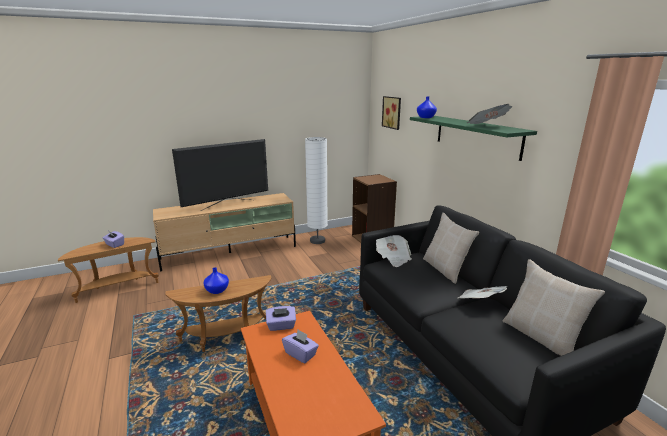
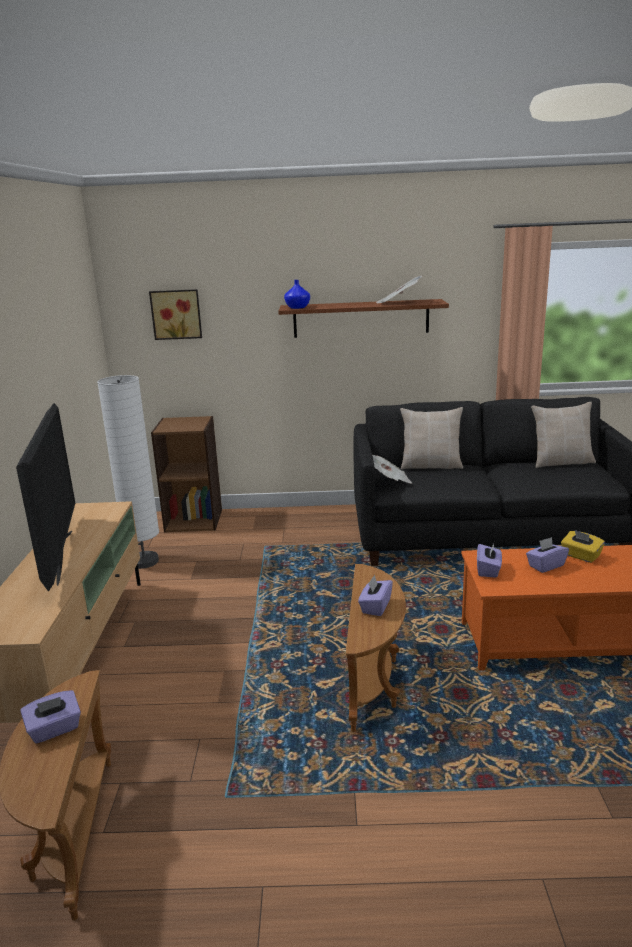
camera: 65 degrees left, 0 degrees up
(216, 290) = (375, 606): blue vase -> purple tissue box
(329, 374) = (580, 556): none -> yellow tissue box
(476, 136) = (361, 318): green shelf -> brown shelf
(479, 302) = (500, 468): newspaper -> none

